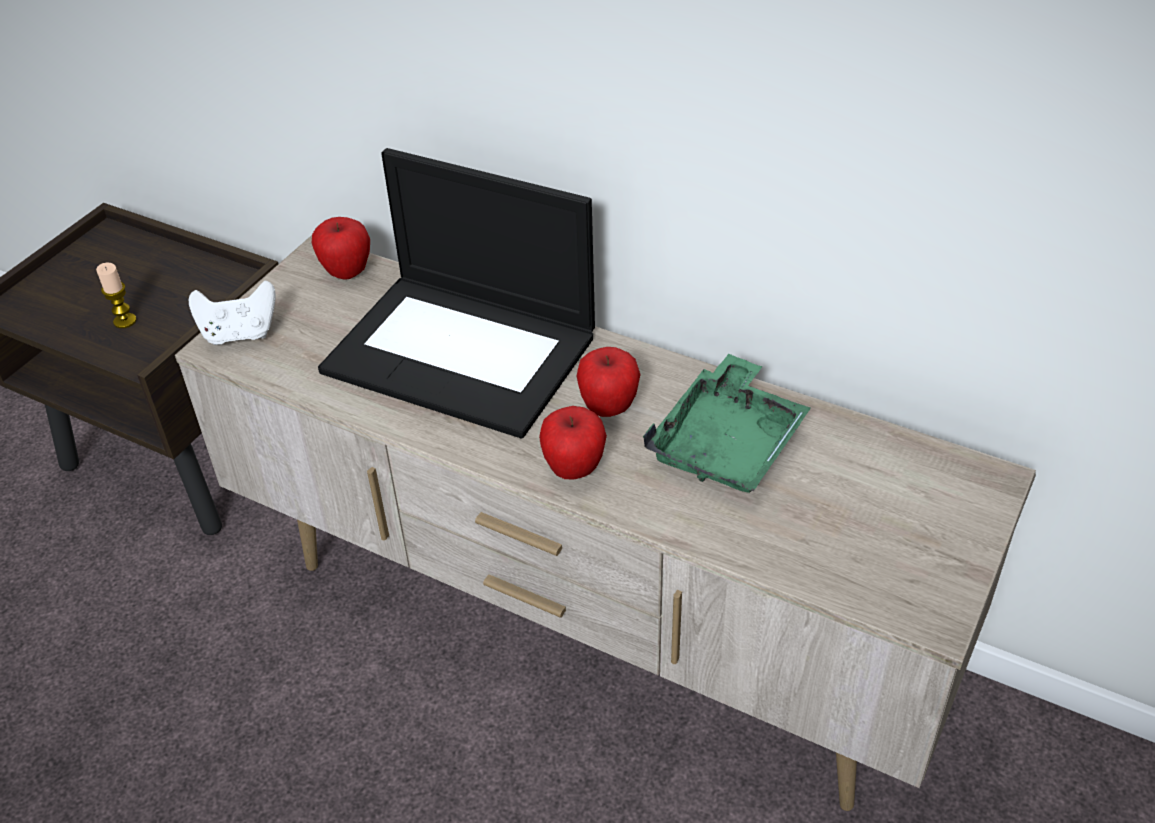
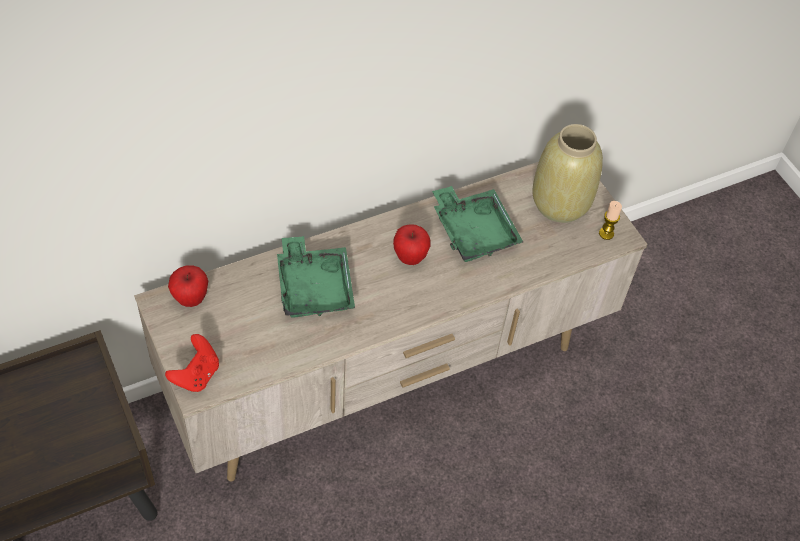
camera: 60 degrees left, 10 degrees up
(125, 321) = (67, 436): candle -> candle (606, 233)
(240, 334) = (196, 375): white game controller -> red game controller
(464, 352) = (314, 287): laptop -> green tray
(574, 469) = (438, 295): apple -> none
(899, 506) = (559, 203): none -> beige vase

